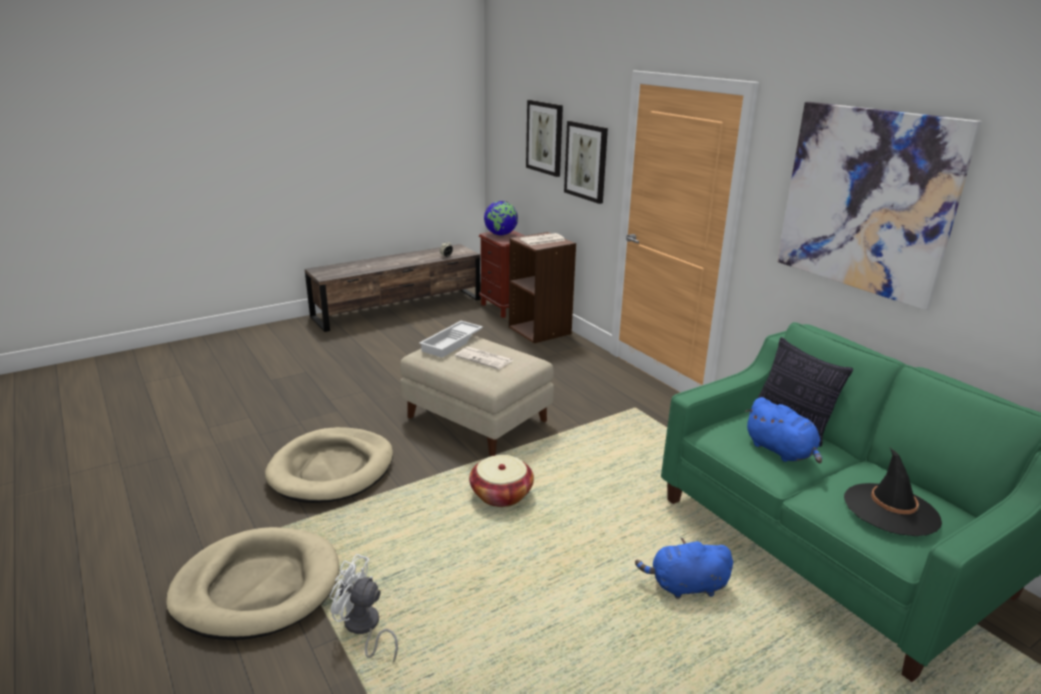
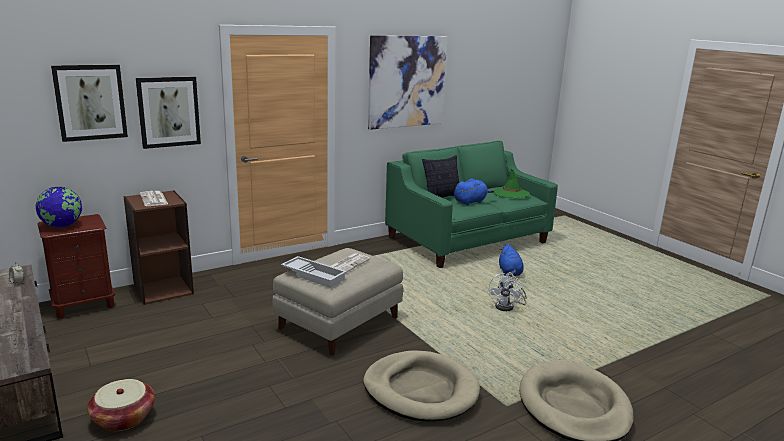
camera: 90 degrees left, 5 degrees down
(363, 628) = (586, 360): white fan -> white fan (508, 307)
(501, 494) = (443, 316): basket -> basket (123, 418)
(891, 509) = (511, 193): black hat -> green hat

